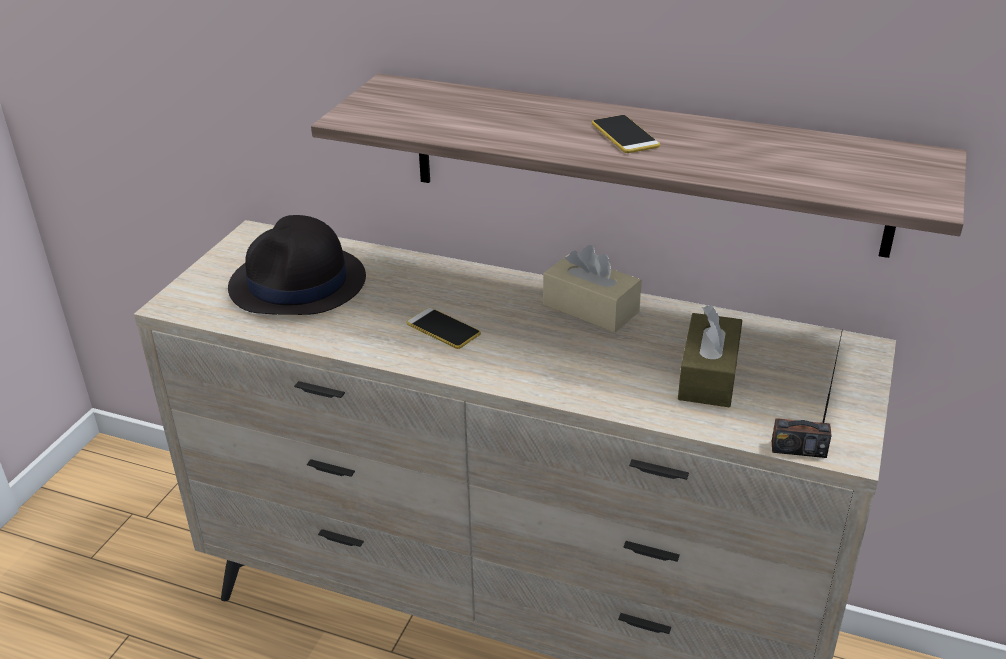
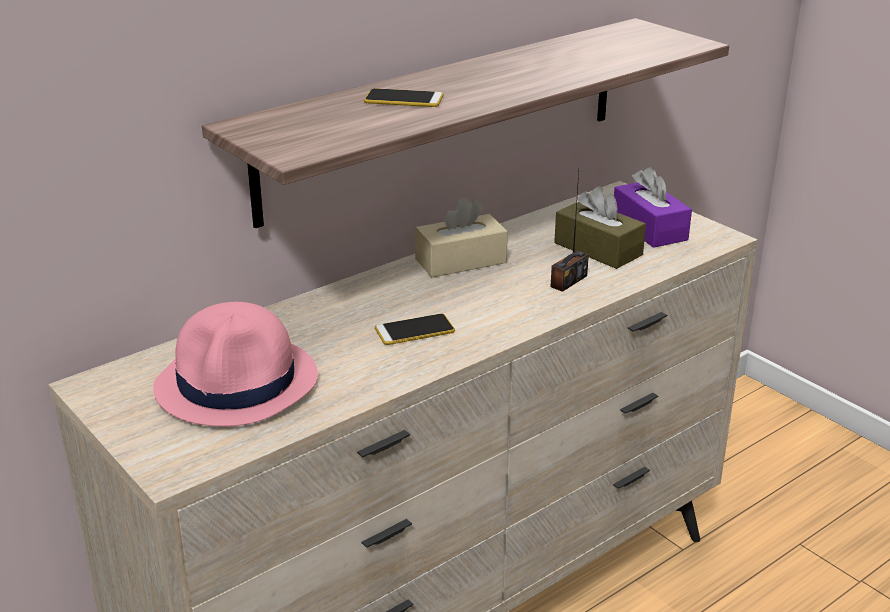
camera: 60 degrees left, 5 degrees down
(298, 284) = (238, 383): black hat -> pink hat
(625, 135) = (487, 80): phone -> phone (404, 99)
(798, 449) = (707, 250): radio -> radio (568, 281)
(799, 394) = (649, 228): none -> purple tissue box

